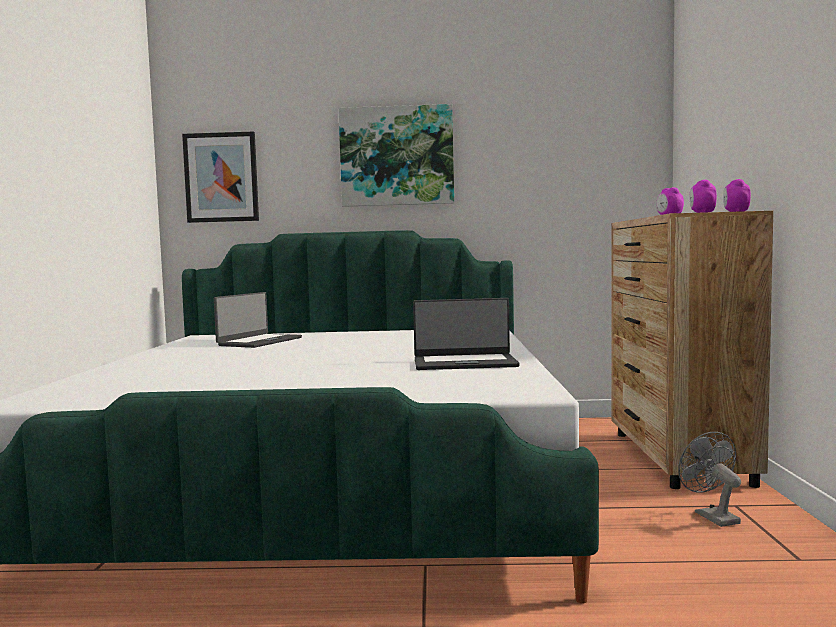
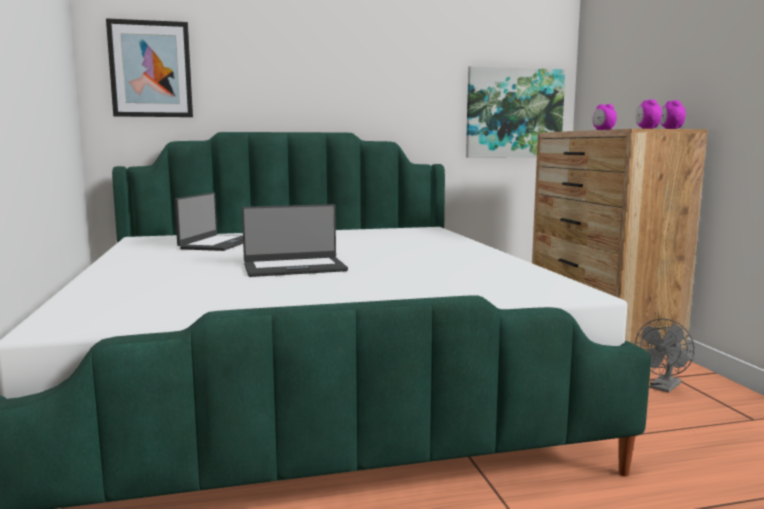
camera: 15 degrees left, 5 degrees up
(396, 156) = (335, 58): picture -> picture (514, 113)
(464, 363) = (465, 264): laptop -> laptop (294, 268)
(711, 516) = (663, 388): grey fan -> grey fan turned 105 degrees counterclockwise

